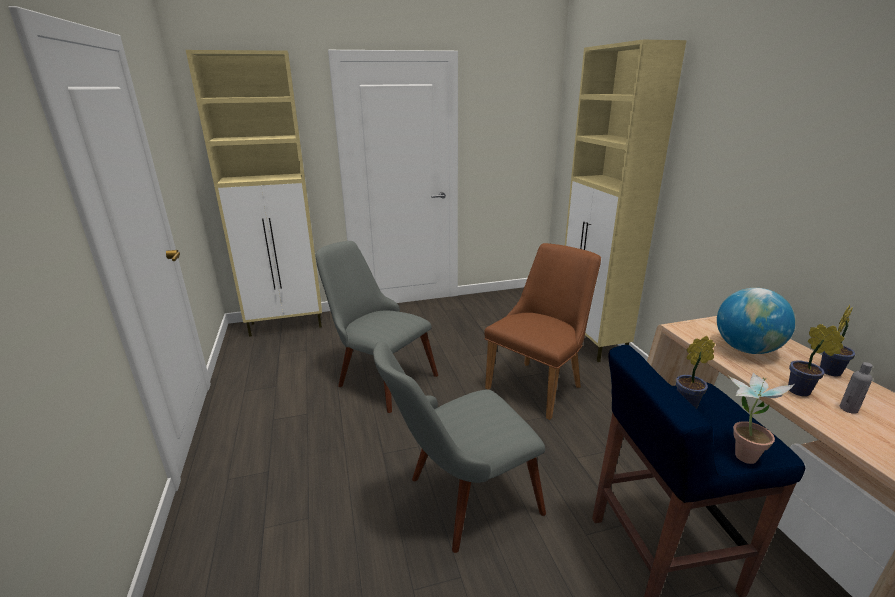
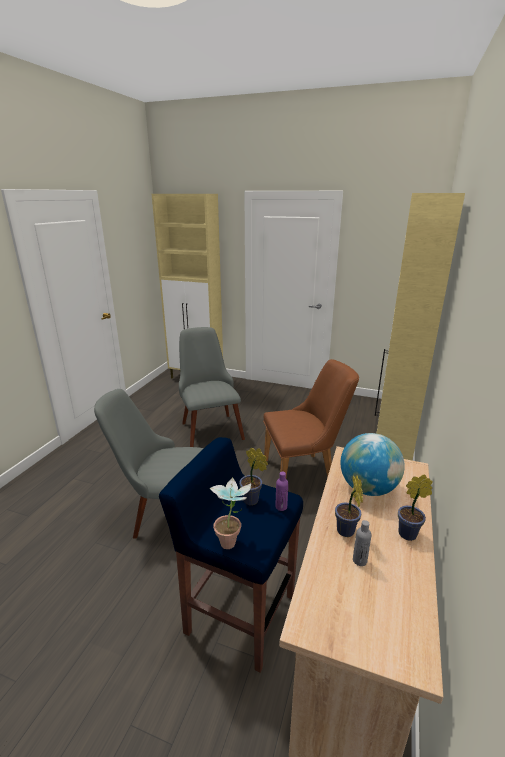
camera: 35 degrees right, 0 degrees up
(717, 398) = (281, 507): none -> purple bottle

